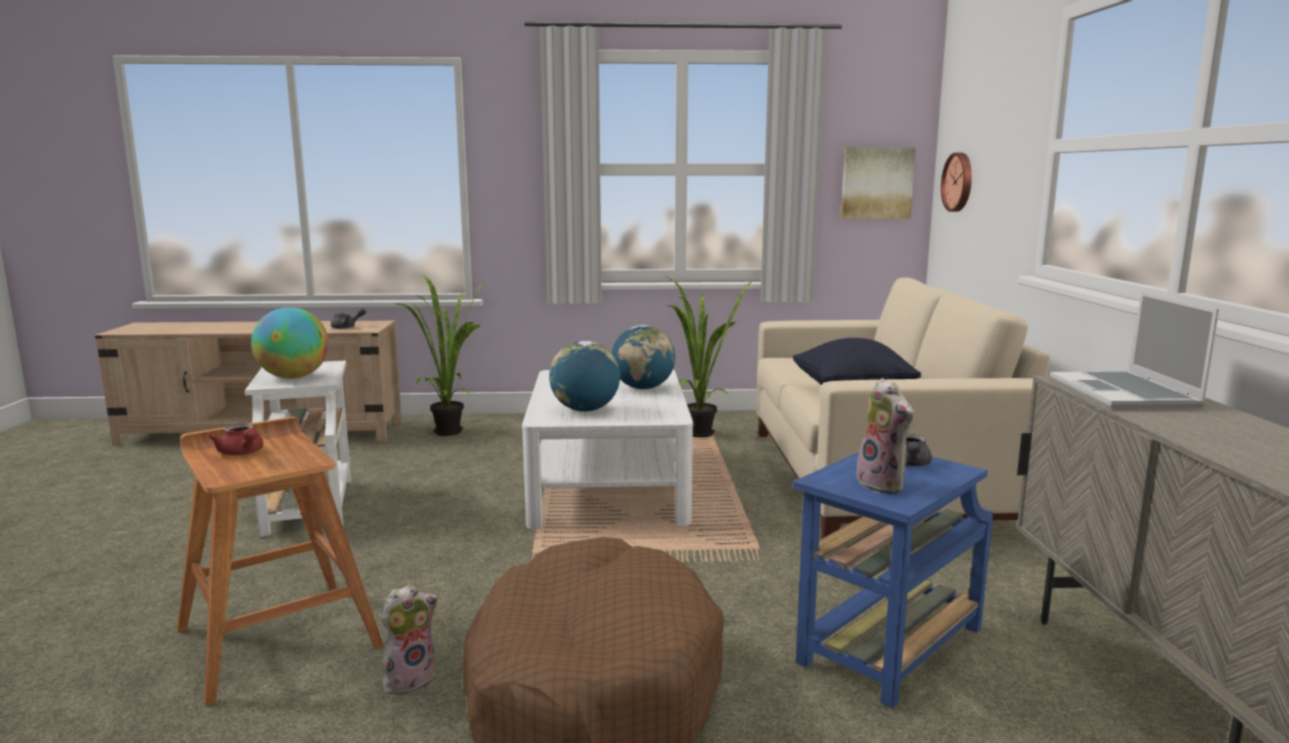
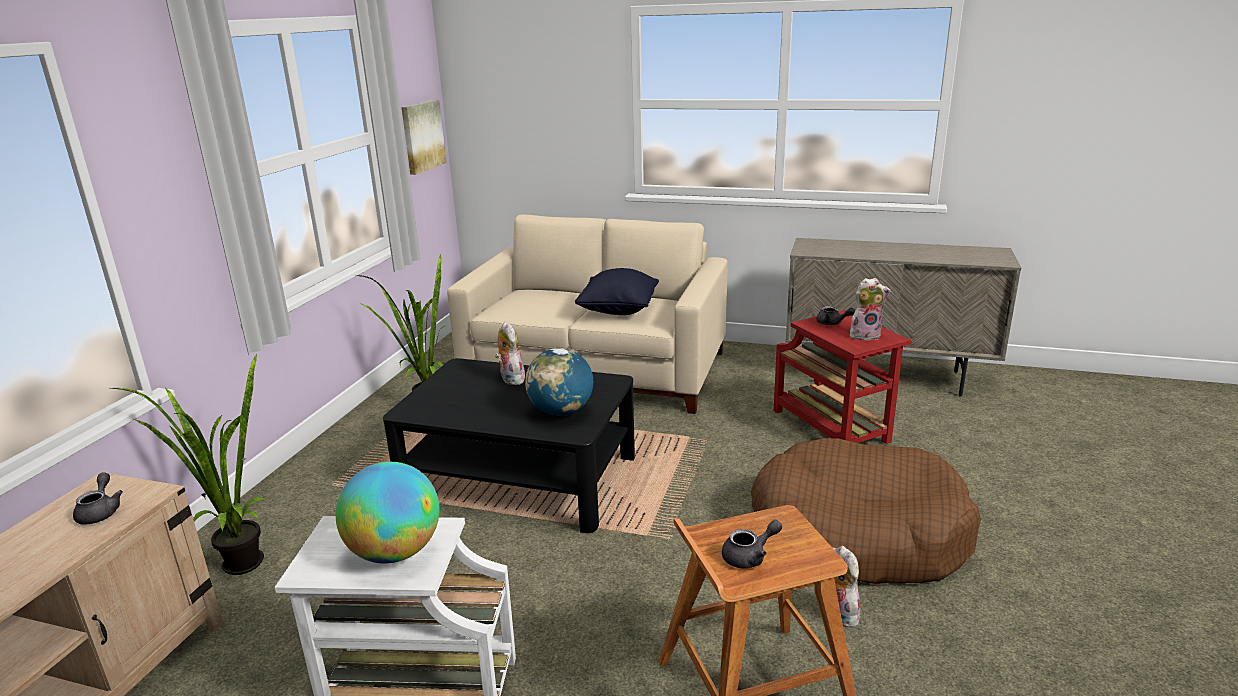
camera: 70 degrees left, 10 degrees up
(242, 453) = (750, 557): red teapot -> grey teapot
(609, 485) = (520, 477): white coffee table -> black coffee table
(643, 388) = (510, 379): globe -> plush toy
(888, 649) = (832, 428): blue side table -> red side table
(959, 182) = (499, 128): wall clock -> none
(1125, 394) = (837, 249): laptop -> none

